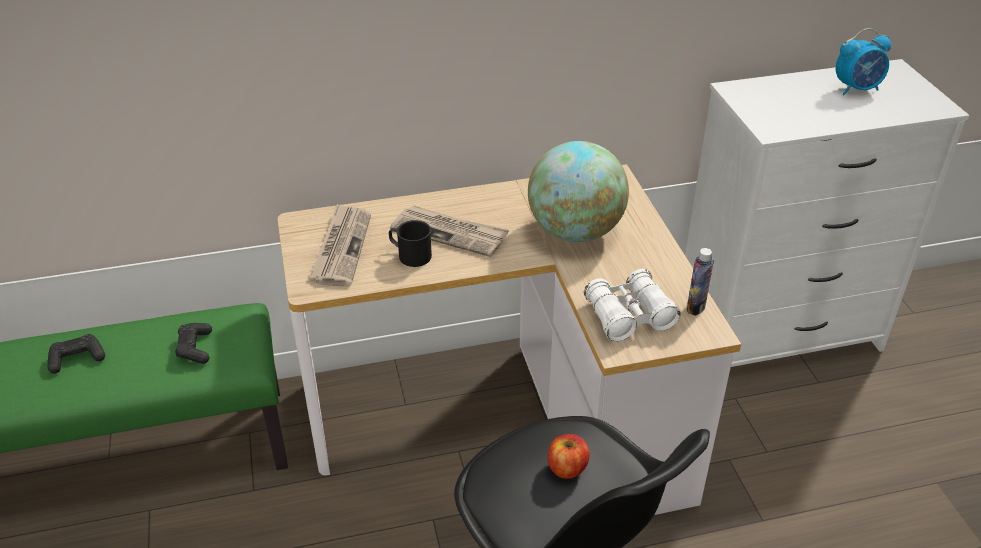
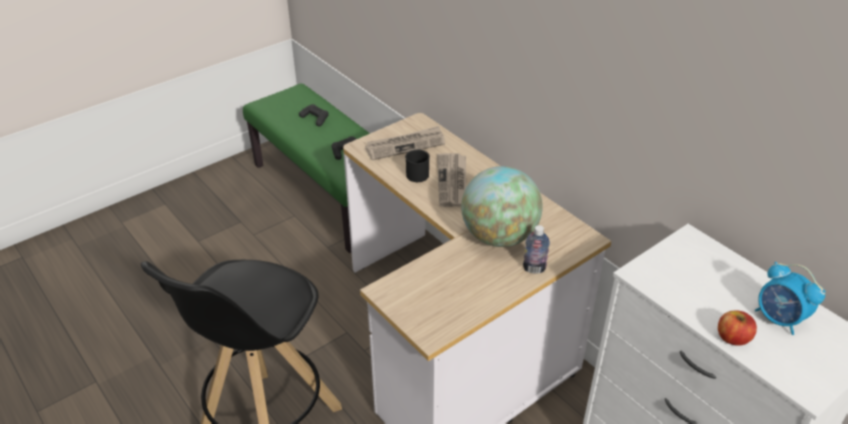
camera: 65 degrees right, 0 degrees up
(567, 468) = (263, 297): apple -> apple (732, 338)
(629, 316) = (421, 288): white binoculars -> none
(696, 307) = (454, 321): bottle -> bottle (534, 269)

